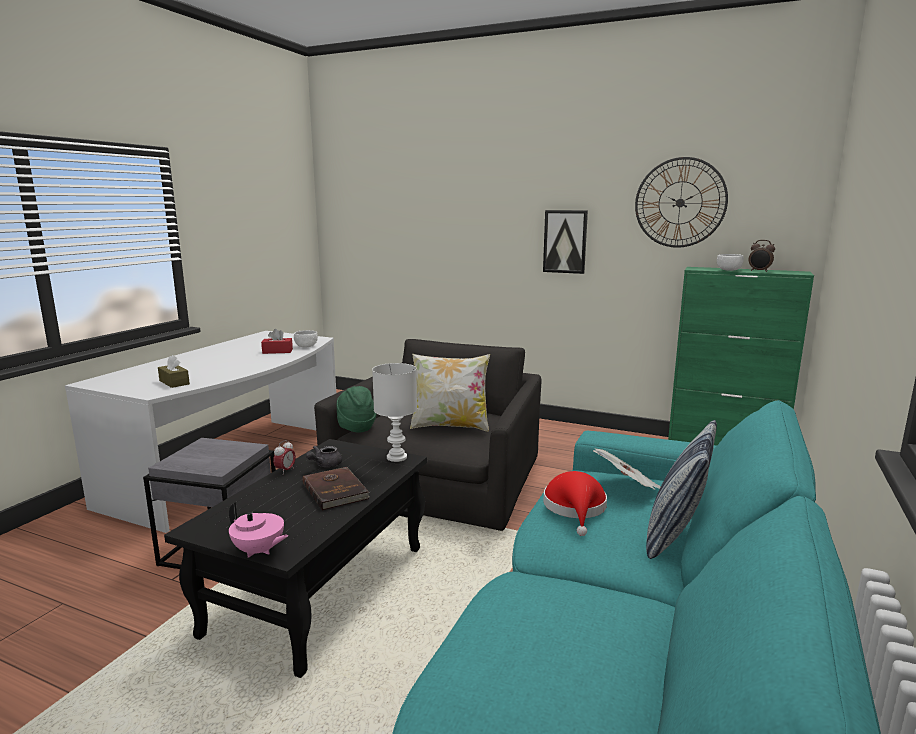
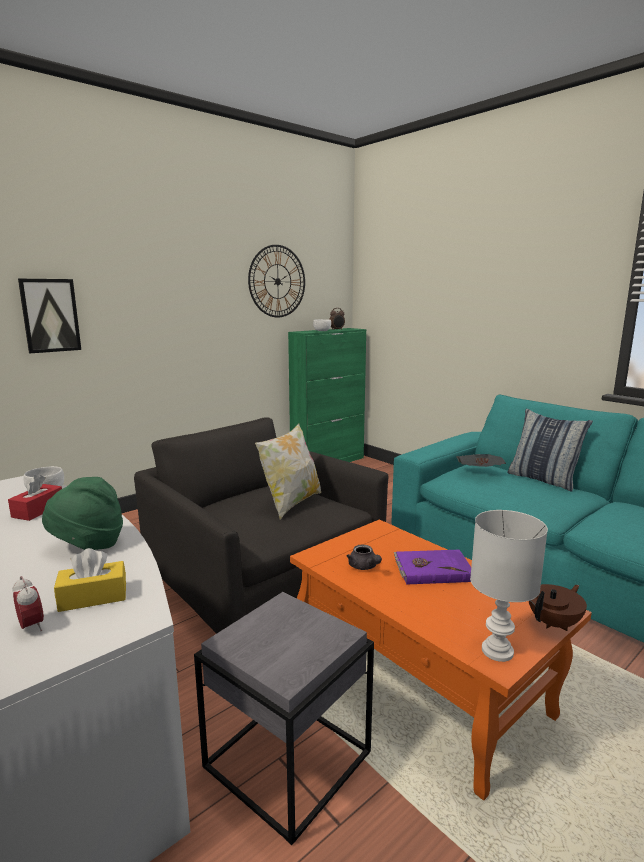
camera: 65 degrees left, 0 degrees up
(174, 382) = (93, 597): brown tissue box -> yellow tissue box
(259, 551) = (554, 623): pink teapot -> brown teapot
(285, 471) = (365, 591): alarm clock -> alarm clock (31, 627)
(318, 590) = (422, 684): black coffee table -> orange coffee table
(336, 490) = (432, 569): brown book -> purple book
(356, 427) = (241, 544): green hat -> green hat (88, 545)
(396, 457) = (372, 531): white table lamp -> white table lamp (497, 652)
(565, 241) = (196, 318): picture -> picture (50, 315)
(575, 508) = (506, 492): red hat -> none

